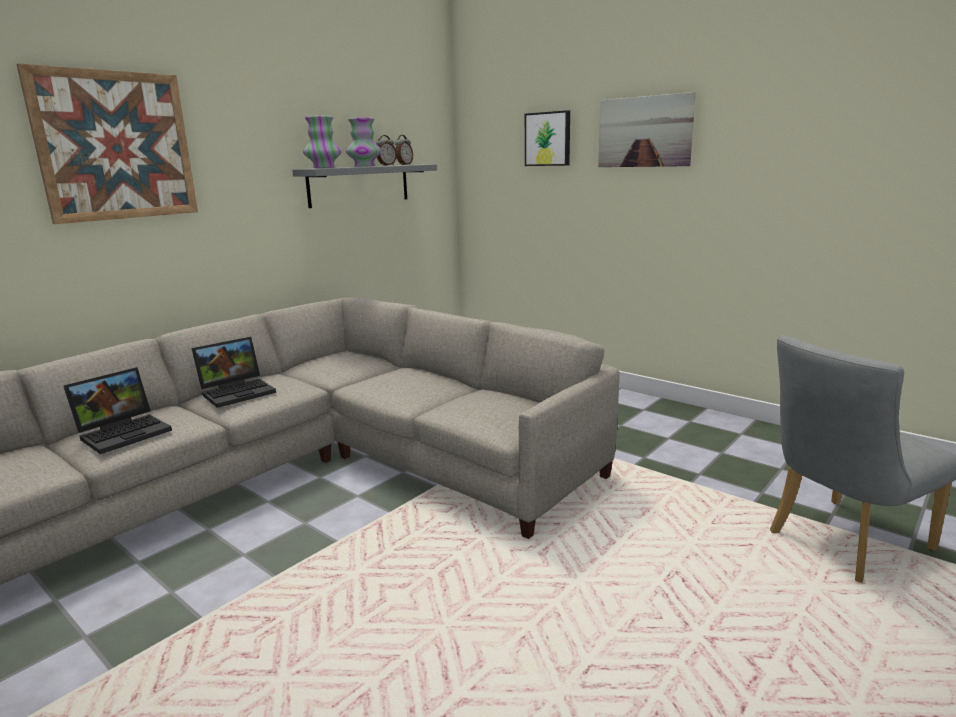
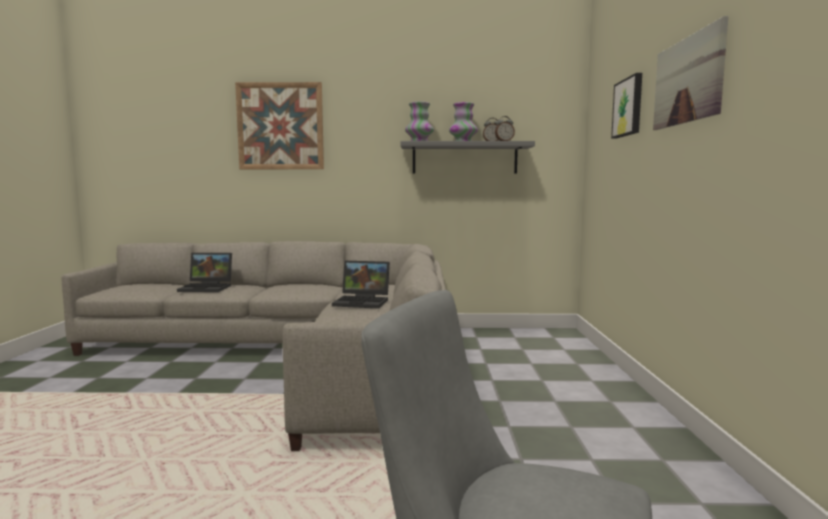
camera: 50 degrees right, 10 degrees down
(238, 391) = (288, 286): laptop -> laptop (363, 302)

